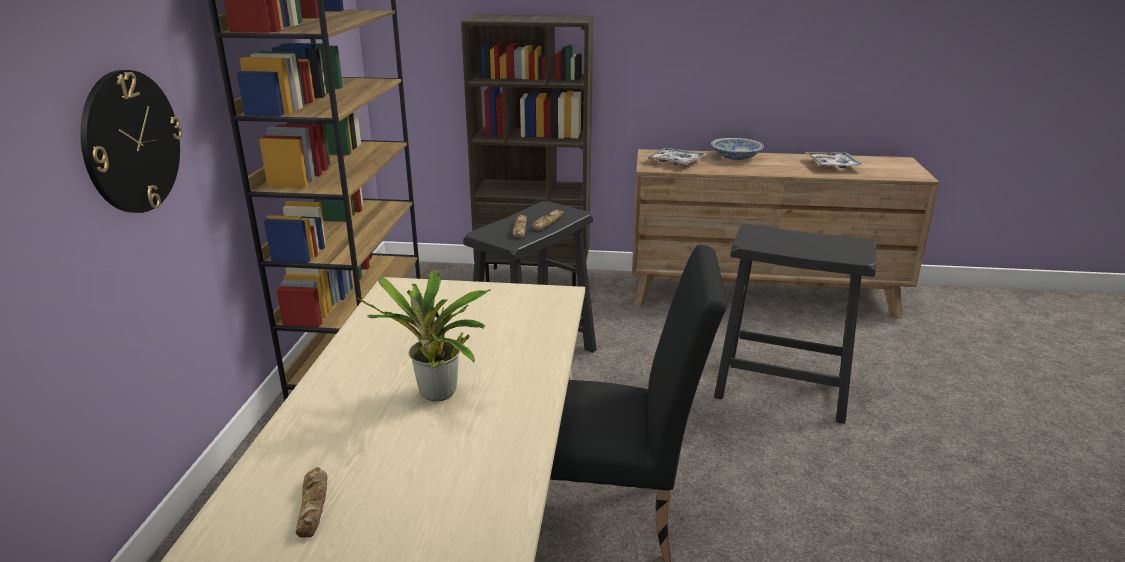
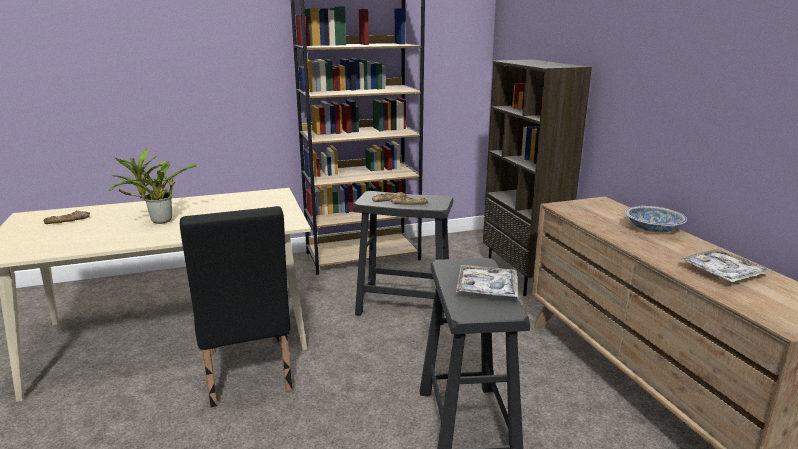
camera: 65 degrees right, 5 degrees down
(131, 142) = (220, 85): wall clock -> none
(676, 162) = (592, 211): tray -> tray (487, 288)

